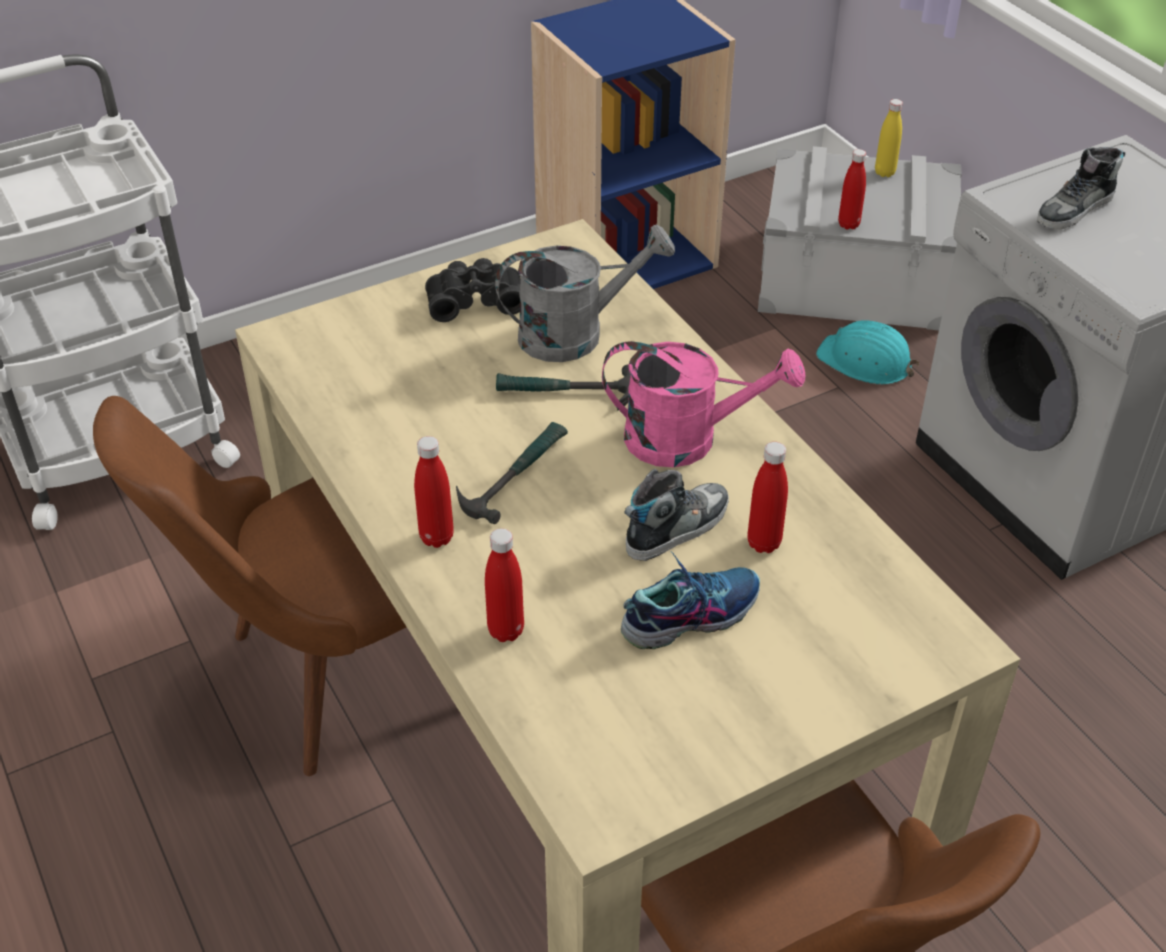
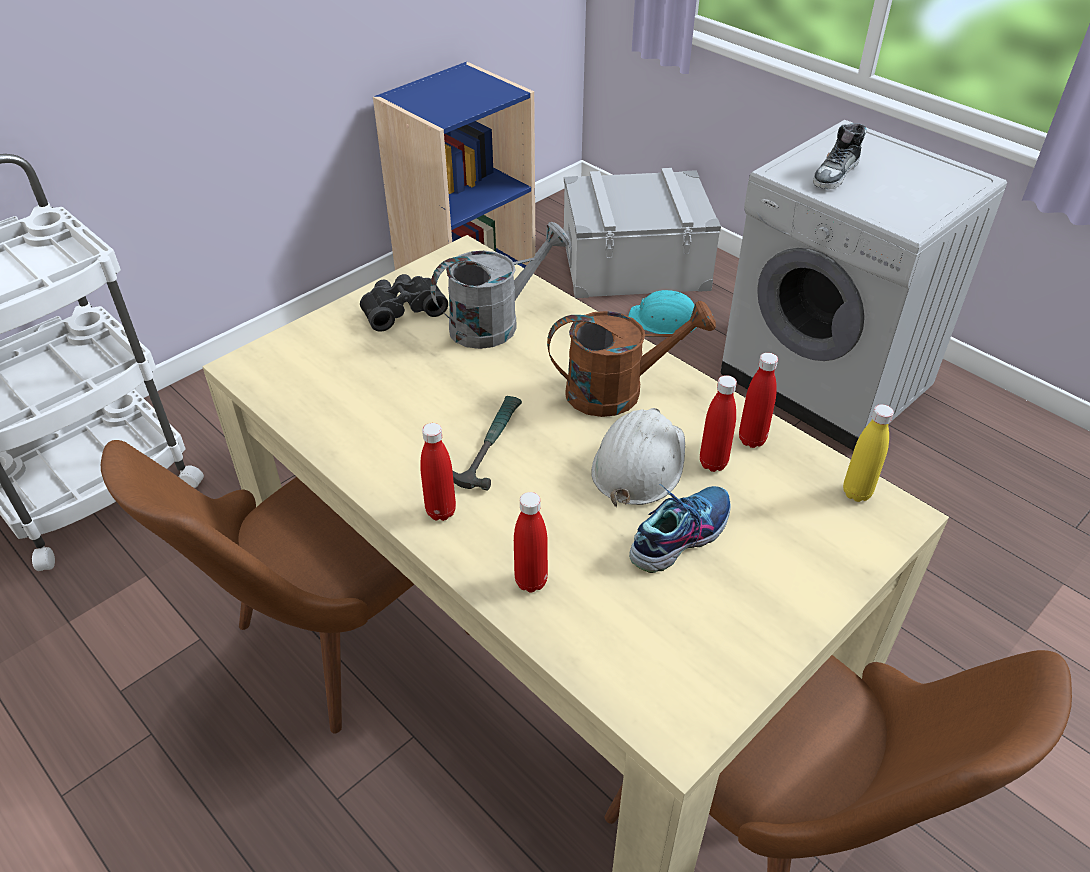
camera: 15 degrees left, 0 degrees up
(566, 392) = (505, 371): hammer -> none
(677, 527) = (638, 464): shoe -> white hard hat
(687, 439) = (618, 391): pink watering can -> brown watering can
(848, 224) = (635, 222): red bottle -> red bottle (752, 440)
(884, 172) = (646, 183): yellow bottle -> yellow bottle (856, 493)

